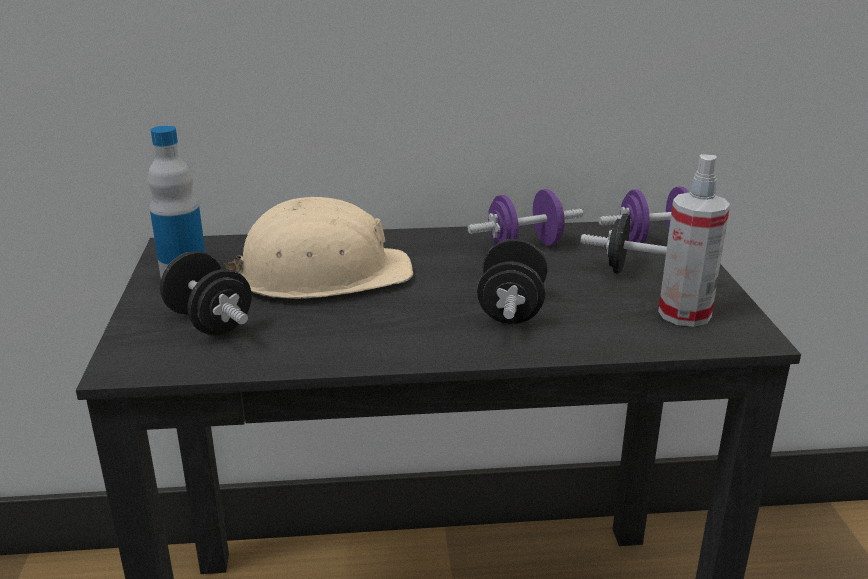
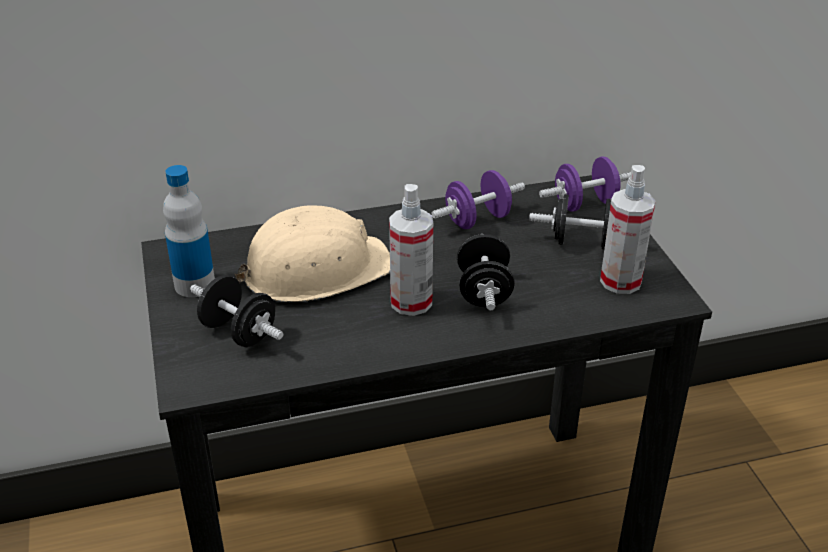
camera: 10 degrees left, 10 degrees up
(421, 312) = (411, 302): none -> spray bottle

